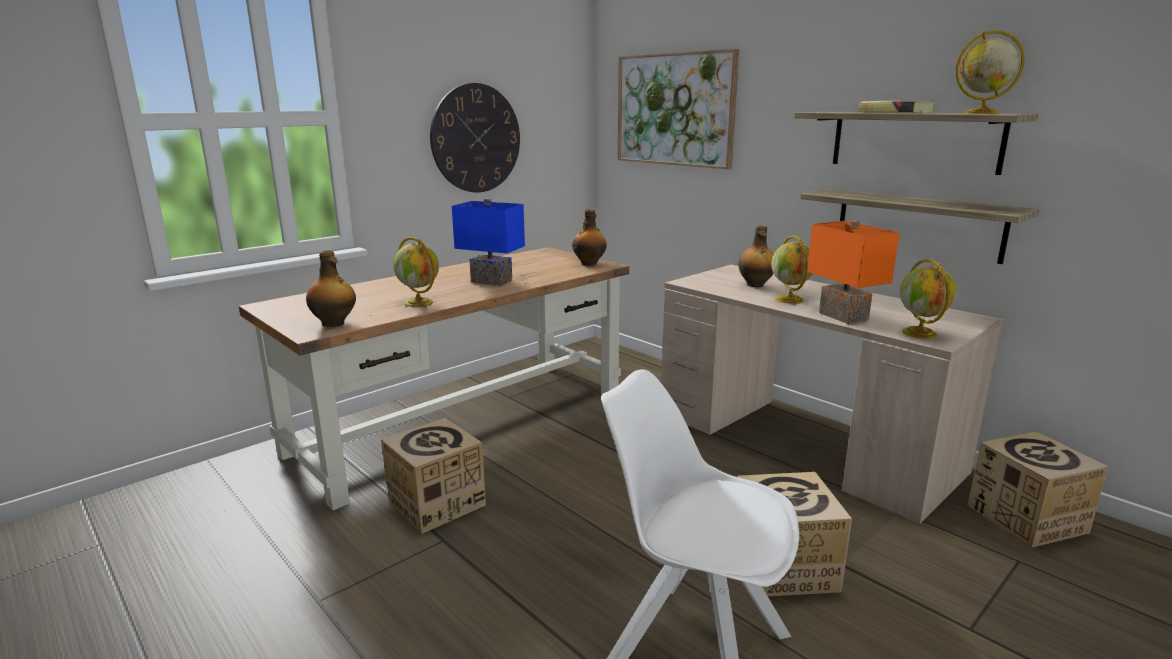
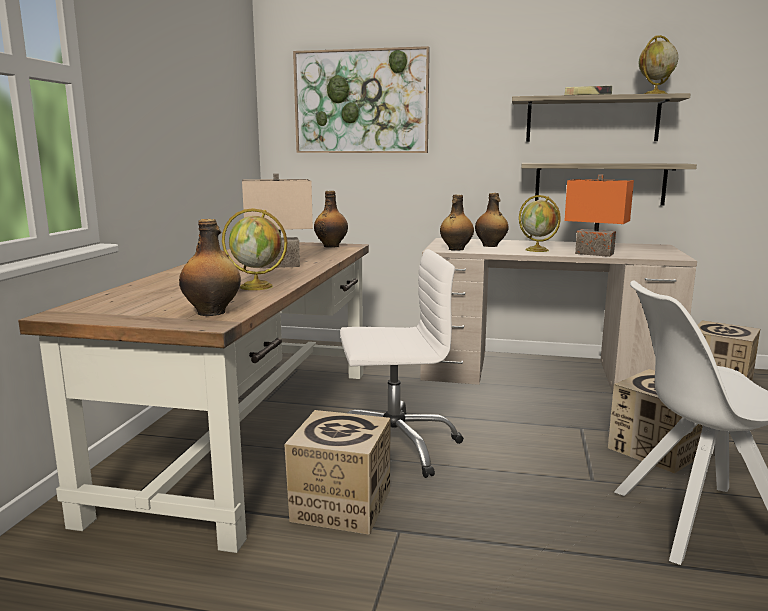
camera: 35 degrees left, 5 degrees down
(476, 138) = (187, 121): wall clock -> none
(490, 282) = (279, 265): blue table lamp -> beige table lamp
(543, 469) = (394, 446): none -> white office chair
(704, 284) = (455, 249): none -> bottle
(920, 333) = (658, 255): globe -> none

